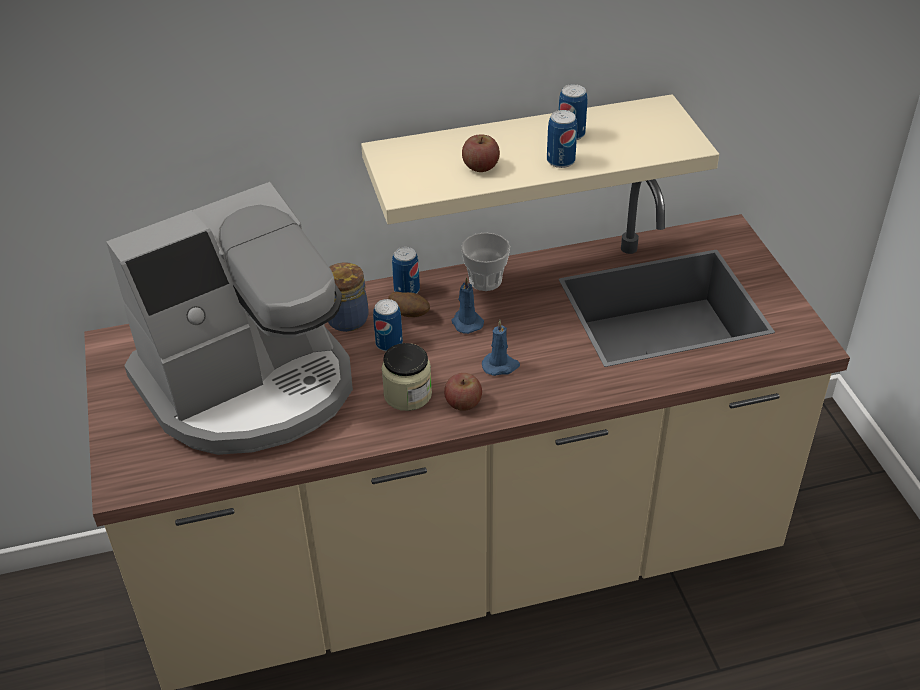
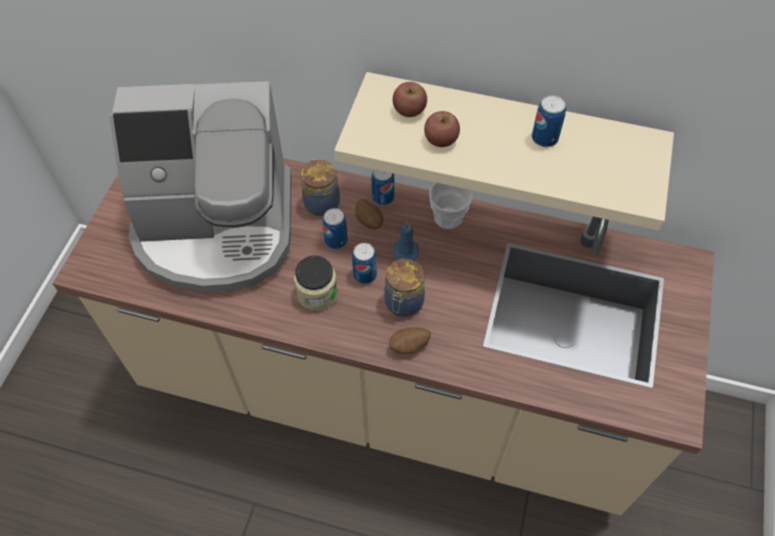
camera: 30 degrees right, 15 degrees up
(463, 403) = (351, 323): apple -> apple (409, 110)
(501, 366) = (403, 303): blue candle -> jar
(536, 396) = (409, 346): none -> potato
(560, 161) = (513, 164): can -> can (365, 275)

